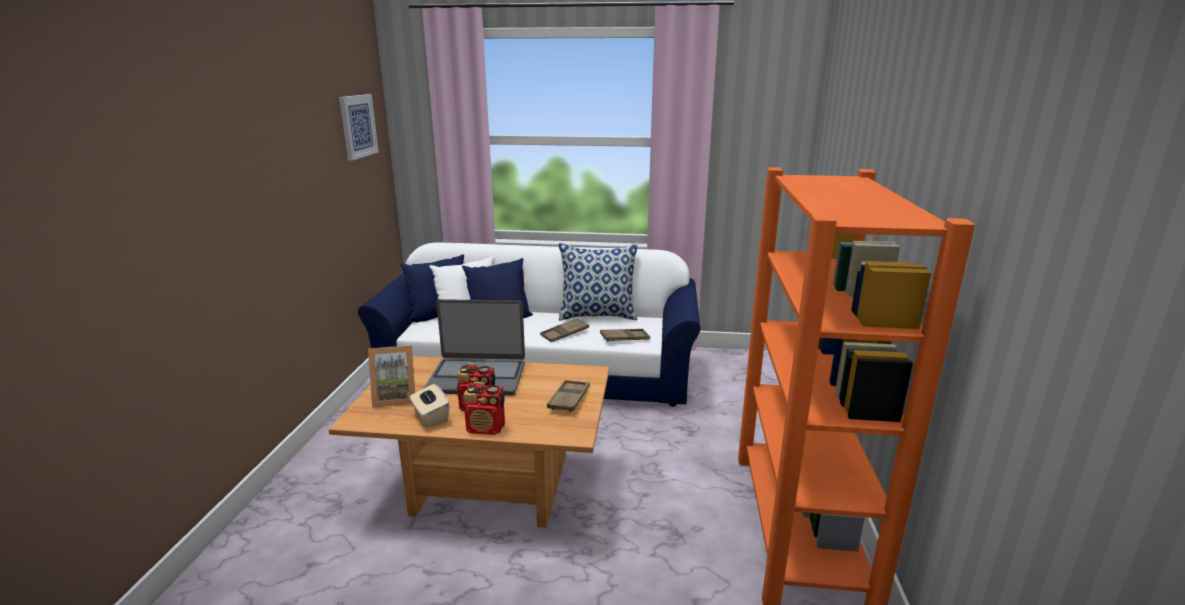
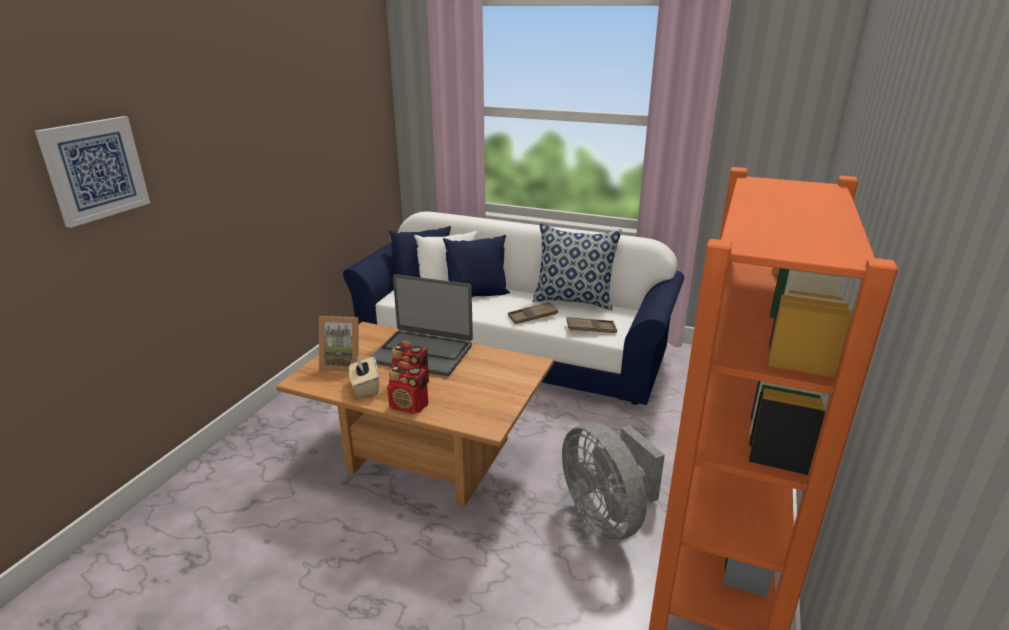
camera: 15 degrees right, 5 degrees up
(357, 126) = (357, 95): picture -> picture (95, 169)
(569, 399) = (498, 388): brown tray -> none
(686, 510) = (607, 516): none -> grey fan

